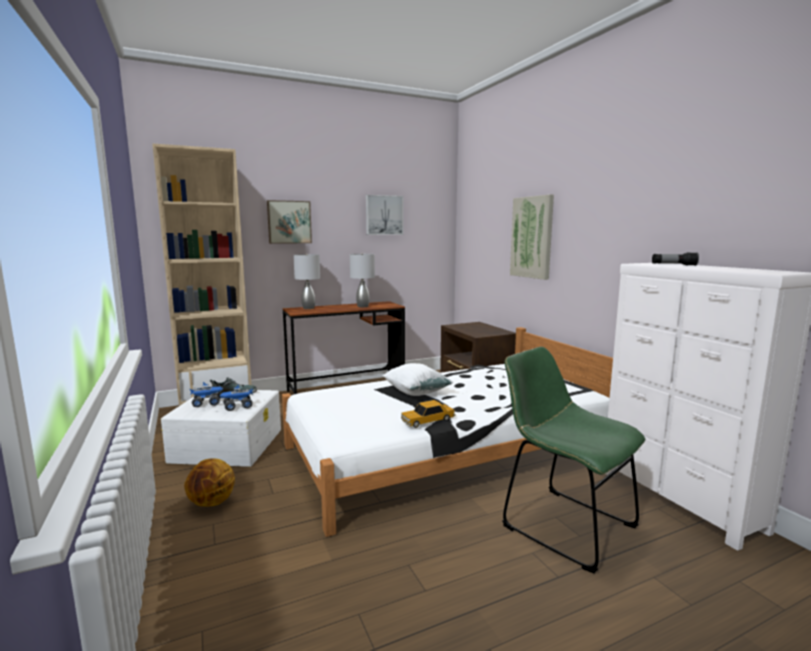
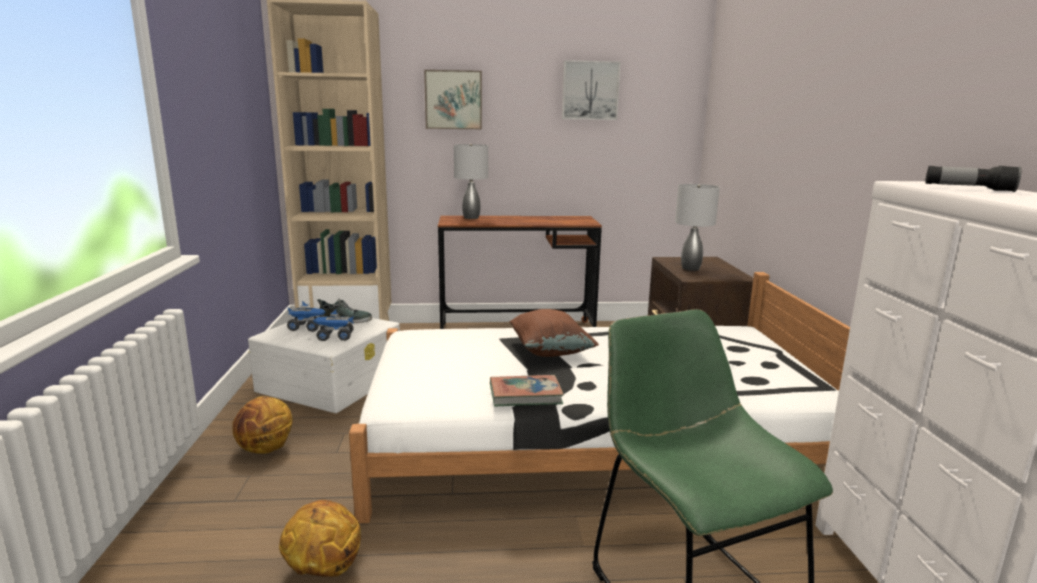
camera: 20 degrees right, 5 degrees up
(326, 572) = (323, 570): none -> basketball
(362, 306) = (543, 221): grey table lamp -> grey table lamp (690, 268)
(416, 392) = (550, 351): white pillow -> brown pillow
(427, 420) = (525, 395): toy car -> book
(532, 237) = (792, 128): picture -> none

